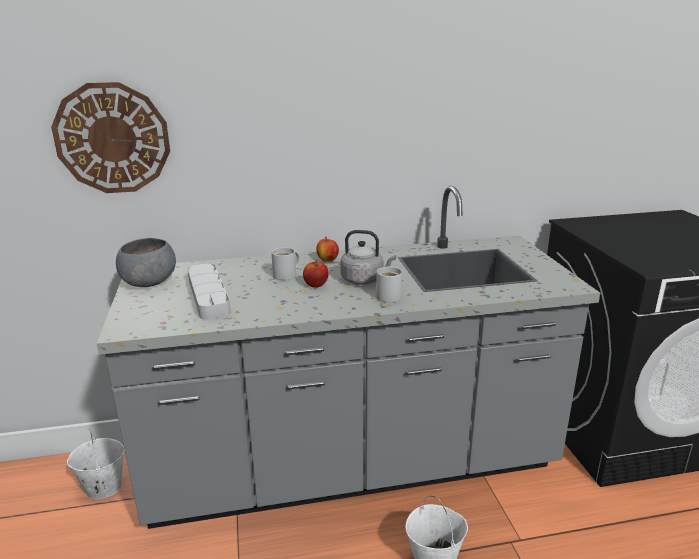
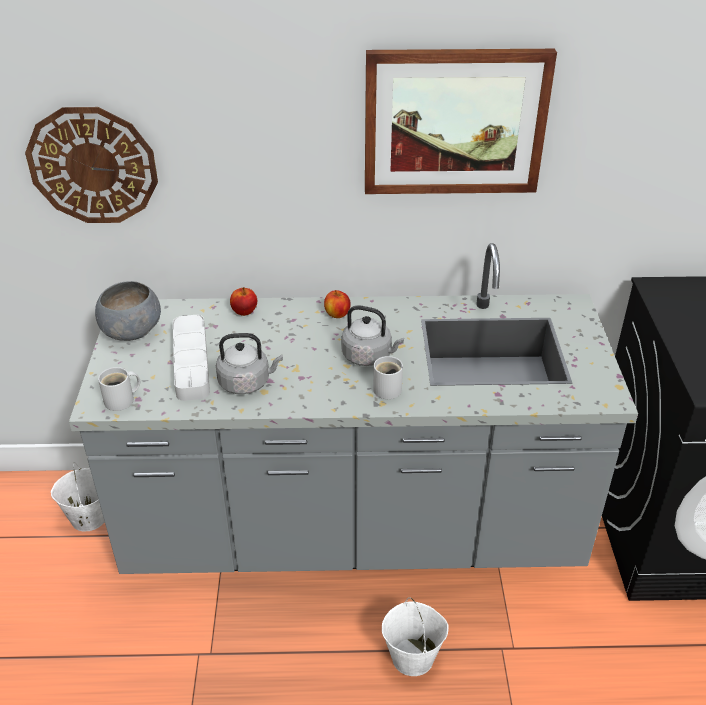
camera: 10 degrees right, 15 degrees up
(263, 303) = (247, 383): none -> grey kettle
(287, 275) = (284, 336): white mug -> white mug (122, 400)
(315, 285) = (311, 359): apple -> apple (244, 312)
(411, 91) = (454, 122): none -> picture

